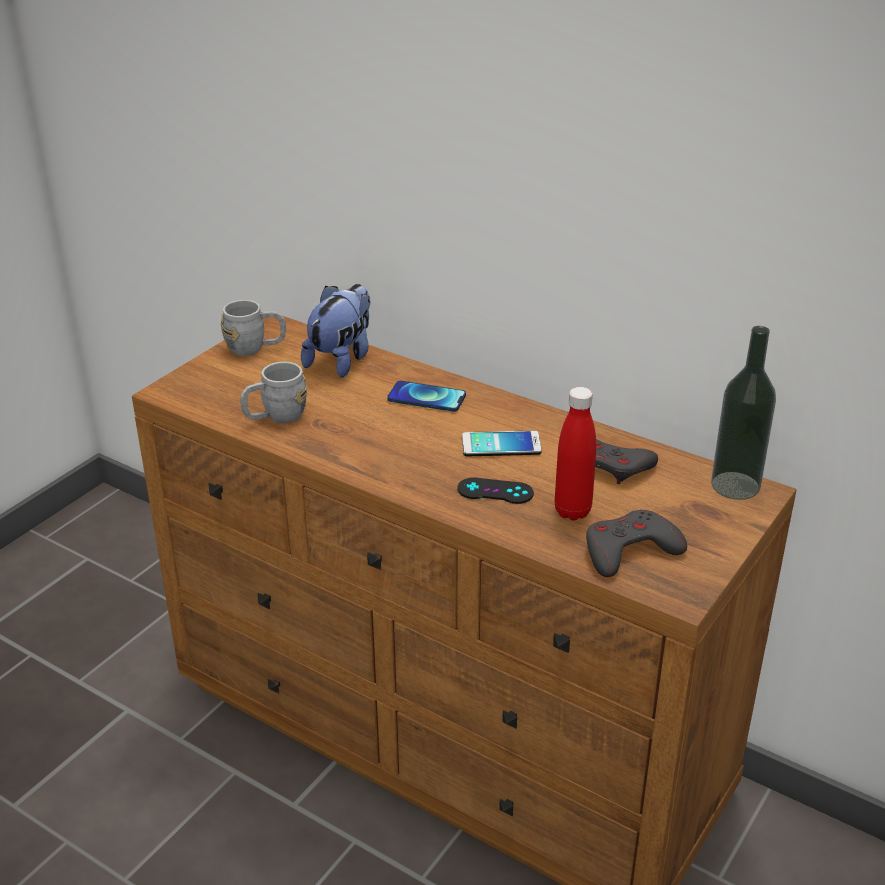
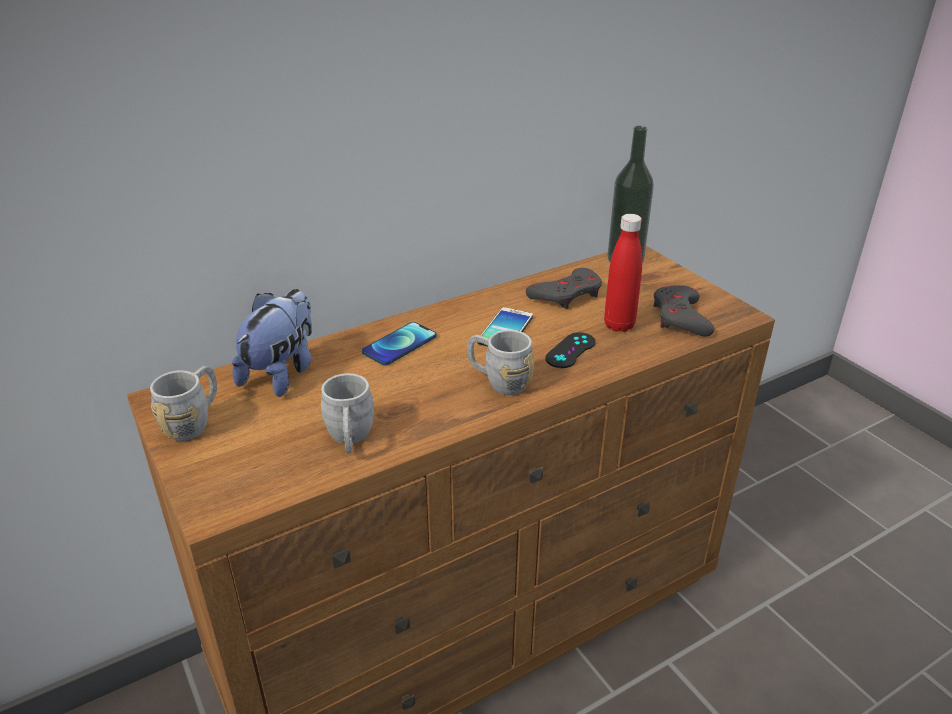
camera: 65 degrees left, 0 degrees up
(342, 359) = (282, 373): plush toy -> plush toy turned 60 degrees clockwise
(409, 464) = (499, 381): none -> grey mug

